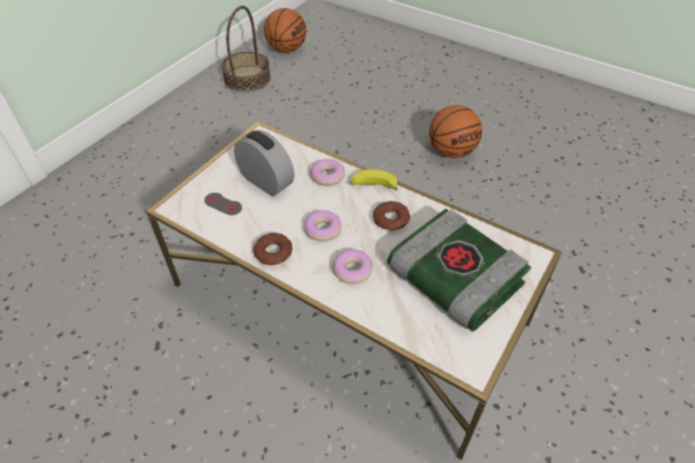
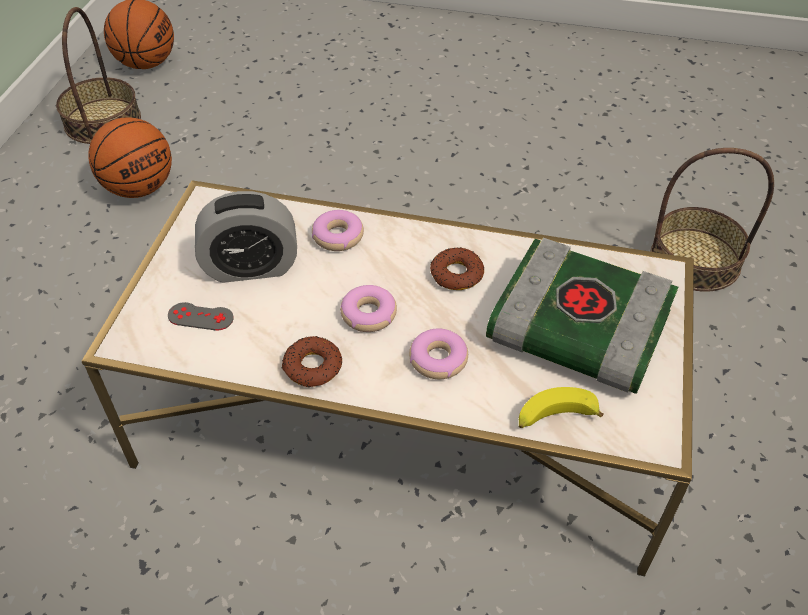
camera: 20 degrees left, 0 degrees up
(266, 182) = (251, 267): alarm clock -> alarm clock turned 150 degrees clockwise
(373, 186) = (409, 234): banana -> banana (555, 418)
(451, 151) = (456, 163): basketball -> basketball (139, 188)
(593, 256) = (695, 259): none -> basket

